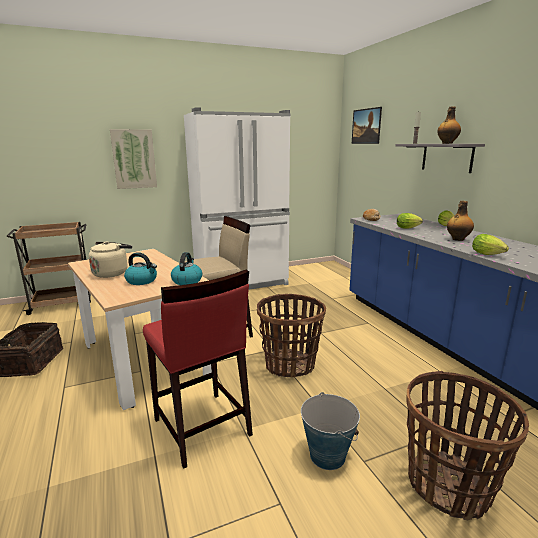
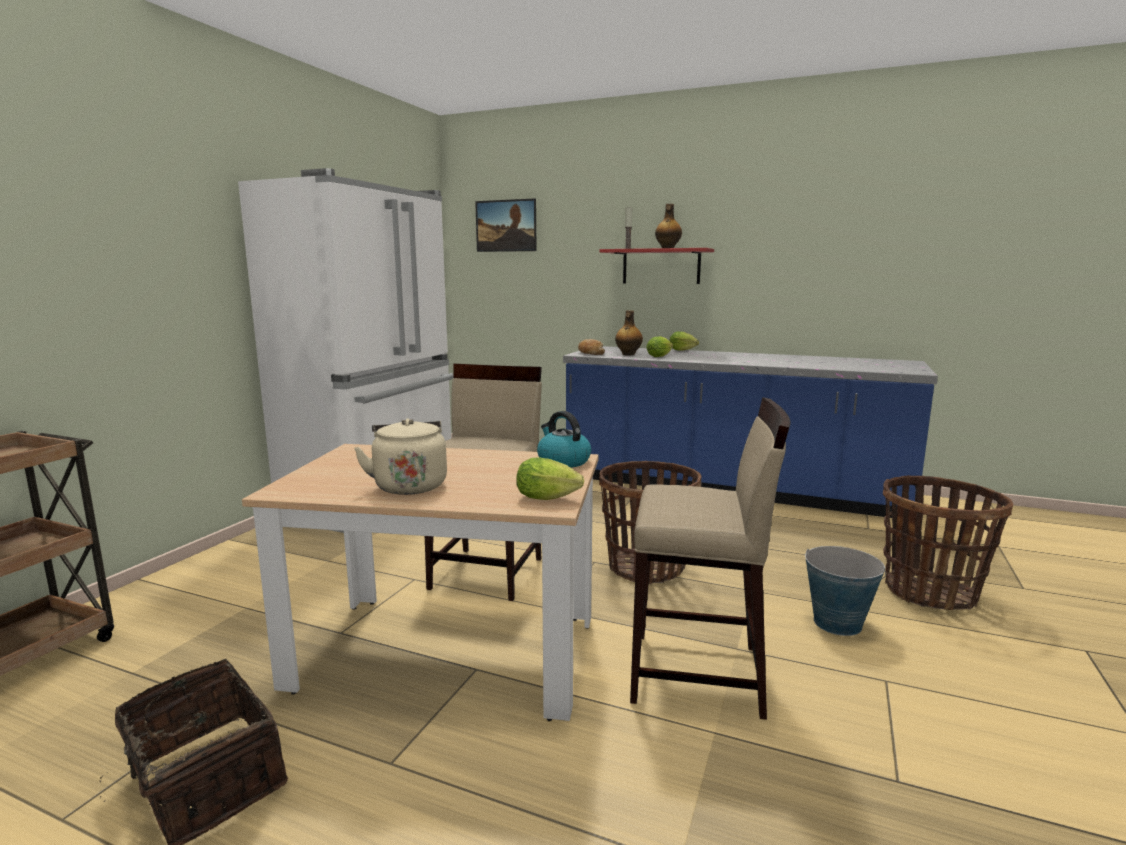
camera: 45 degrees left, 5 degrees down
(134, 159) = (142, 269): picture -> none
(142, 281) = (501, 478): kettle -> none
(201, 428) = (698, 674): red stool -> beige stool
(447, 157) = (661, 266): grey shelf -> red shelf
(457, 239) = (734, 359): bottle -> bottle (628, 354)
(489, 255) = (799, 365): lettuce -> lettuce (550, 498)

